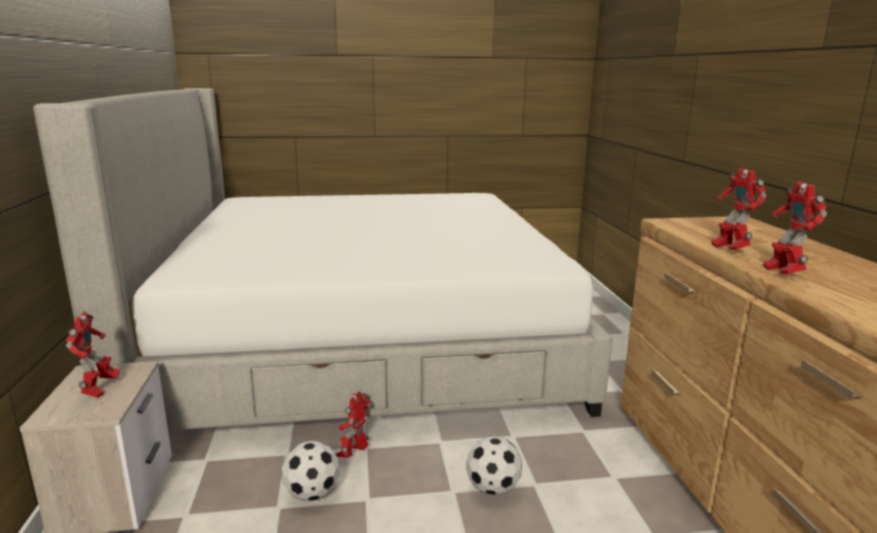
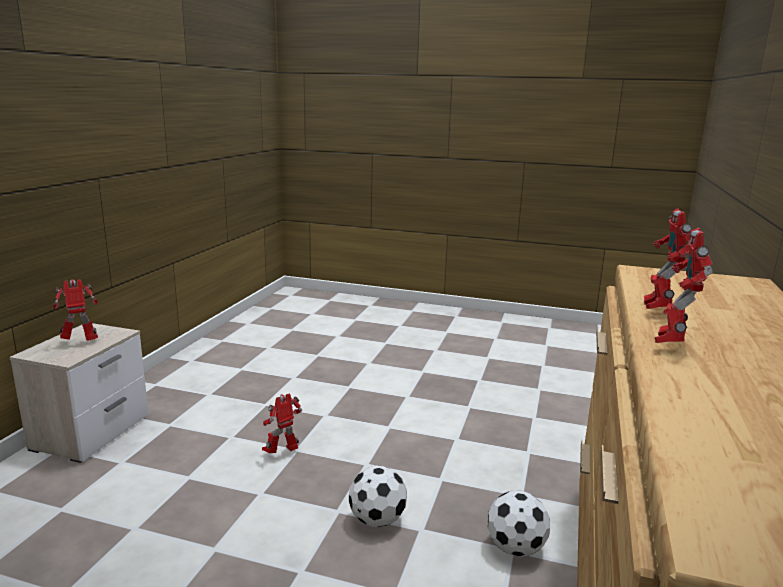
camera: 25 degrees right, 0 degrees up
(99, 389) = (81, 342): toy robot -> toy robot turned 135 degrees counterclockwise
(312, 494) = (222, 475): football -> football (516, 548)
(361, 339) = (376, 356): bed -> none

